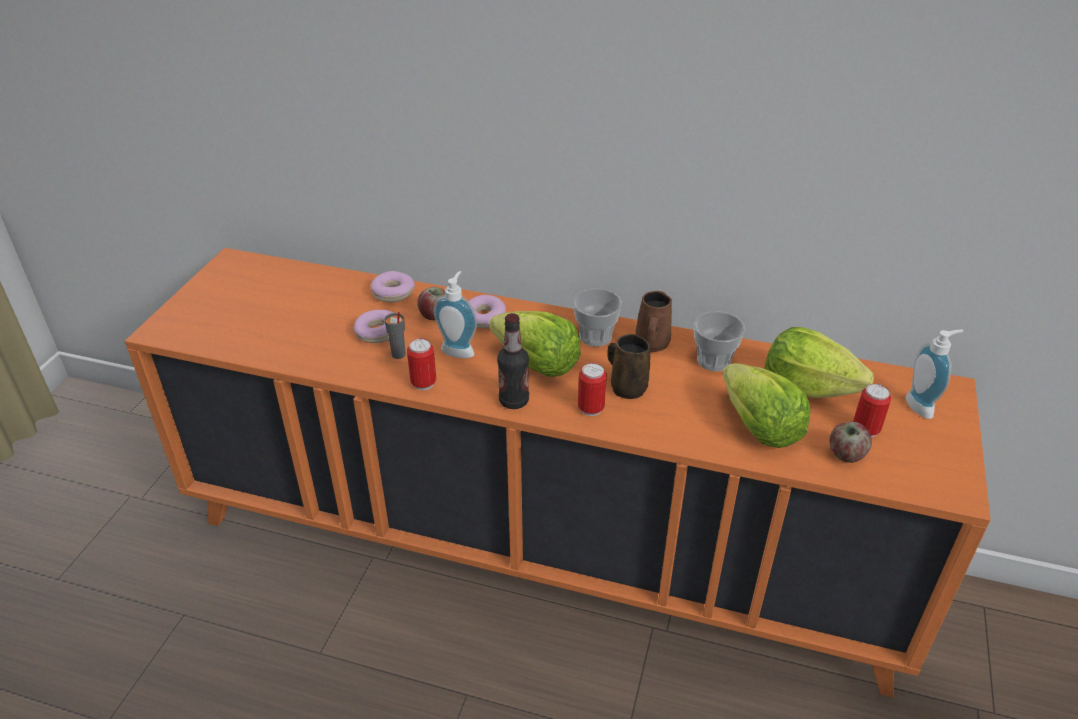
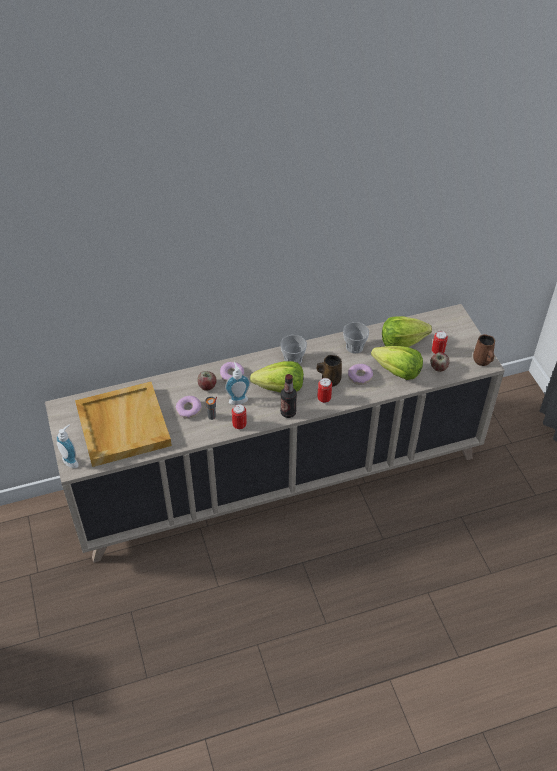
camera: 35 degrees left, 10 degrees up
(274, 312) = (122, 425): none -> beige tray
(393, 293) = (172, 383): donut -> donut (360, 377)
(539, 548) = (278, 477): orange cabinet -> beige cabinet
(651, 344) = (321, 351): brown mug -> brown mug (482, 361)
(923, 406) = (451, 328): soap dispenser -> soap dispenser (72, 460)

